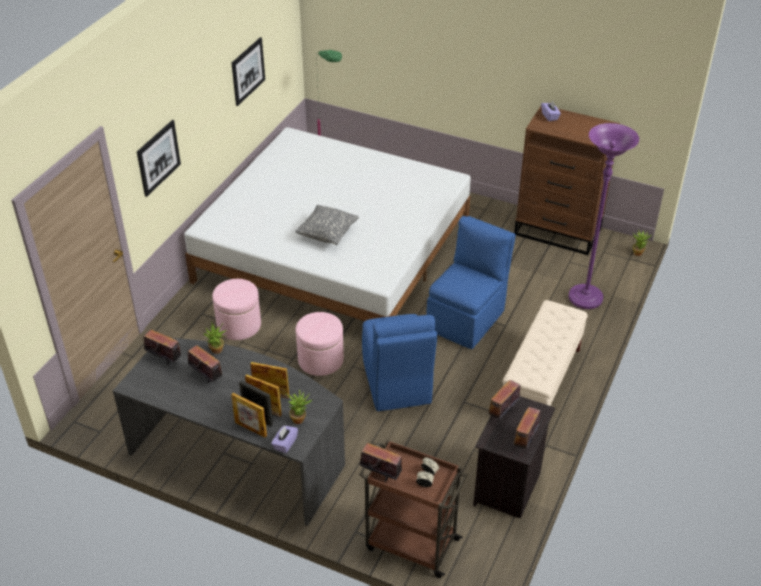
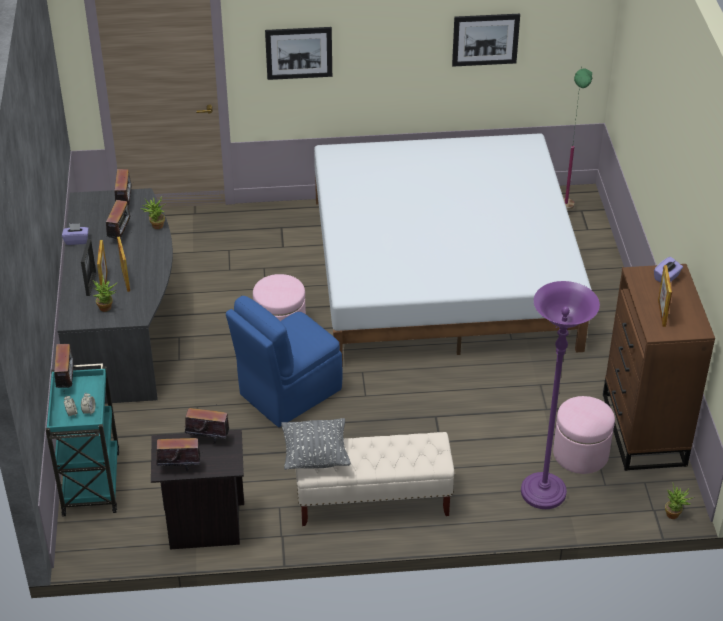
camera: 60 degrees right, 0 degrees up
(239, 325) = (284, 257): pink ottoman -> pink ottoman (580, 454)
(251, 429) = (76, 285): picture frame -> picture frame (661, 313)
(285, 444) = (71, 312): purple tissue box -> purple tissue box (76, 240)
(327, 235) = (390, 230): grey pillow -> grey pillow (315, 456)
(410, 543) = (91, 481): brown cart -> turquoise cart
(467, 319) = (425, 408): blue chair -> none

